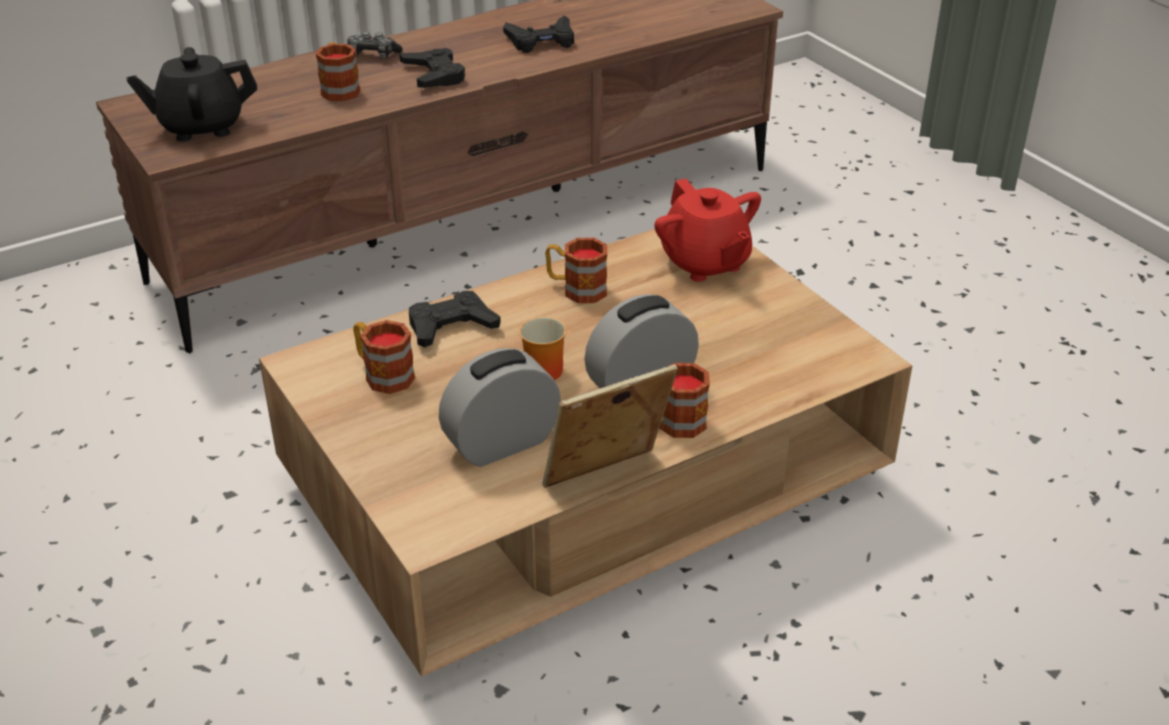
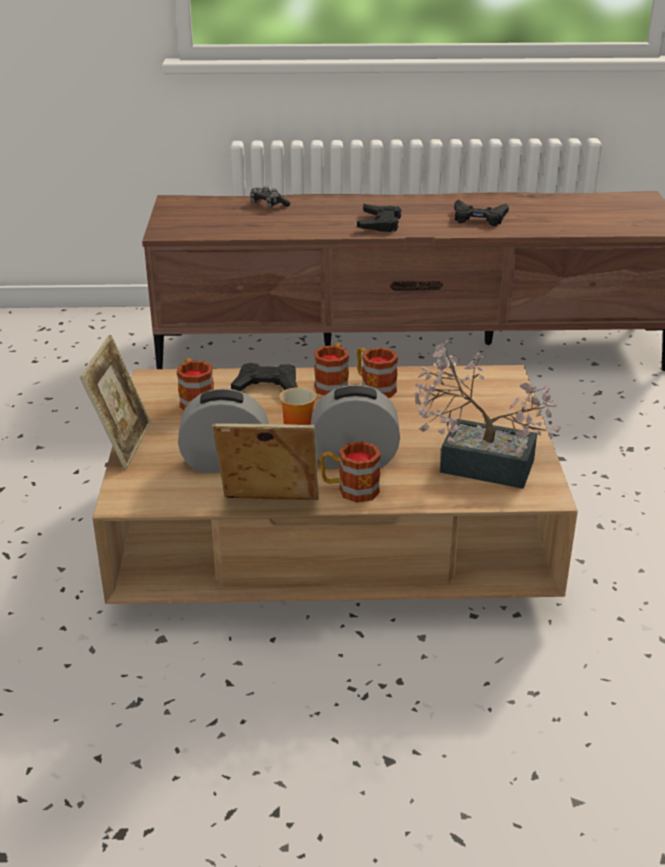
camera: 30 degrees right, 5 degrees down
(201, 126) = (200, 221): black teapot -> none
(339, 89) = (308, 218): mug -> mug (333, 384)
(349, 463) = (122, 443): none -> picture frame
(373, 55) = (352, 203): game controller -> game controller (268, 204)
(705, 263) = (485, 397): red teapot -> none
(768, 345) = (476, 463): none -> potted plant

